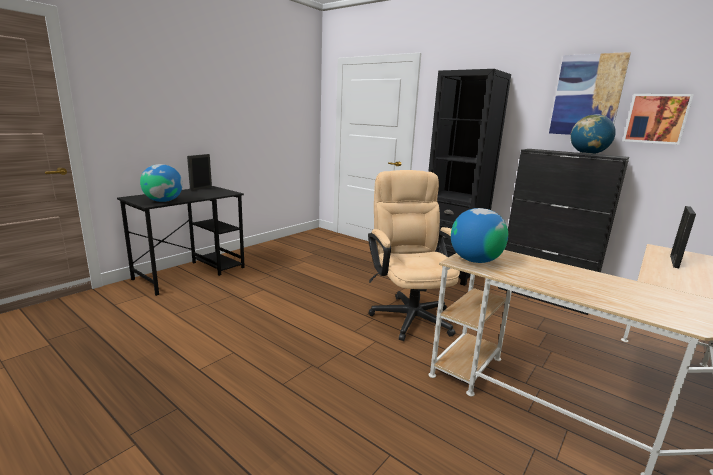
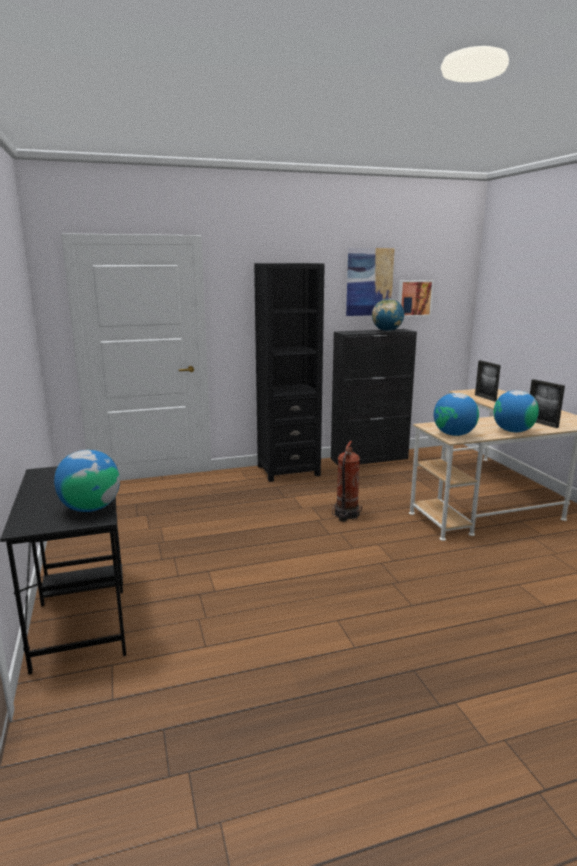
camera: 55 degrees left, 0 degrees up
(201, 188) = (35, 478): picture frame -> picture frame (542, 423)
(409, 313) = (345, 514): beige office chair -> fire extinguisher
(560, 287) = (513, 431): none -> globe

